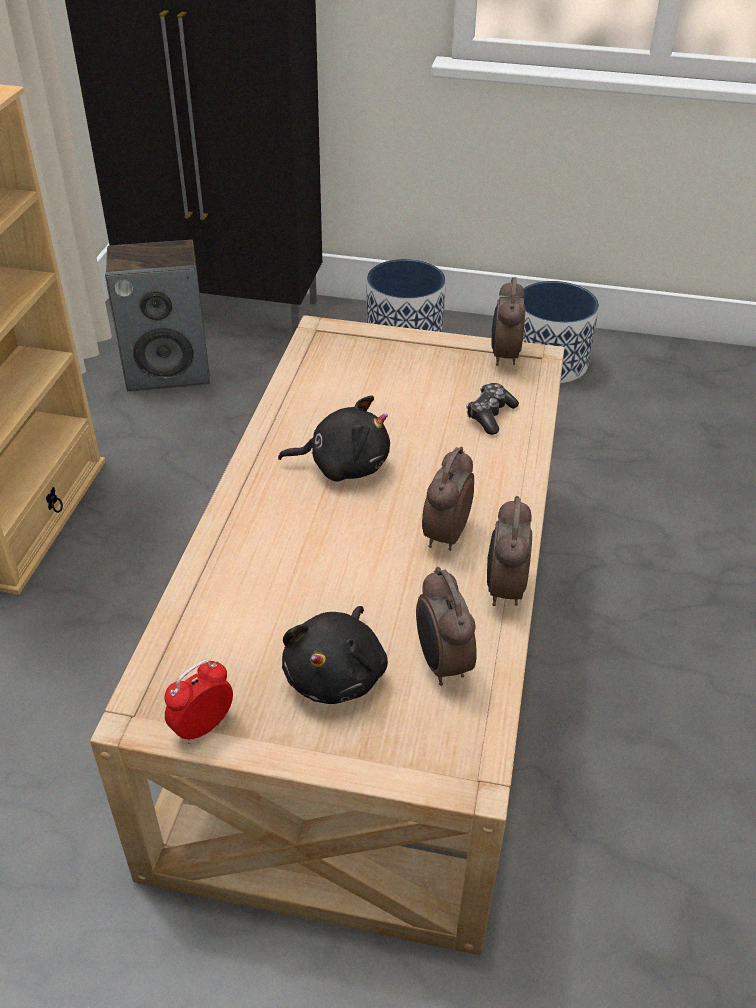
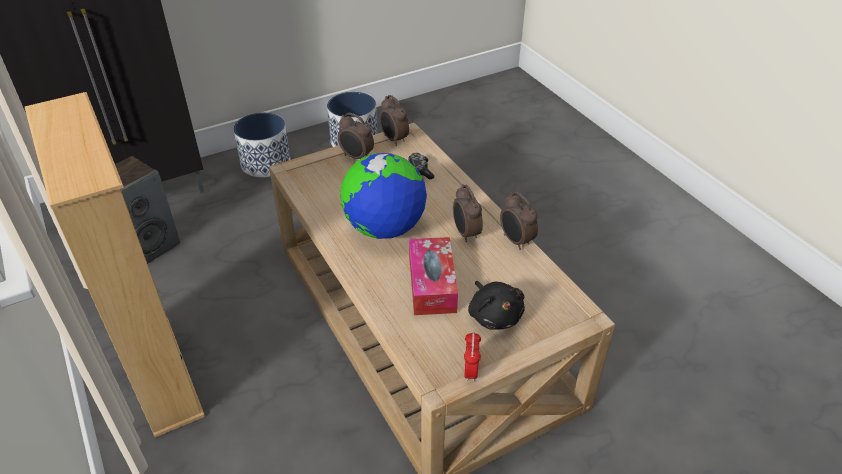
camera: 40 degrees left, 0 degrees up
(309, 575) = (432, 284): none -> tissue box
(343, 465) = (384, 228): black plush toy -> globe
(441, 664) = (527, 285): alarm clock -> alarm clock (356, 157)

